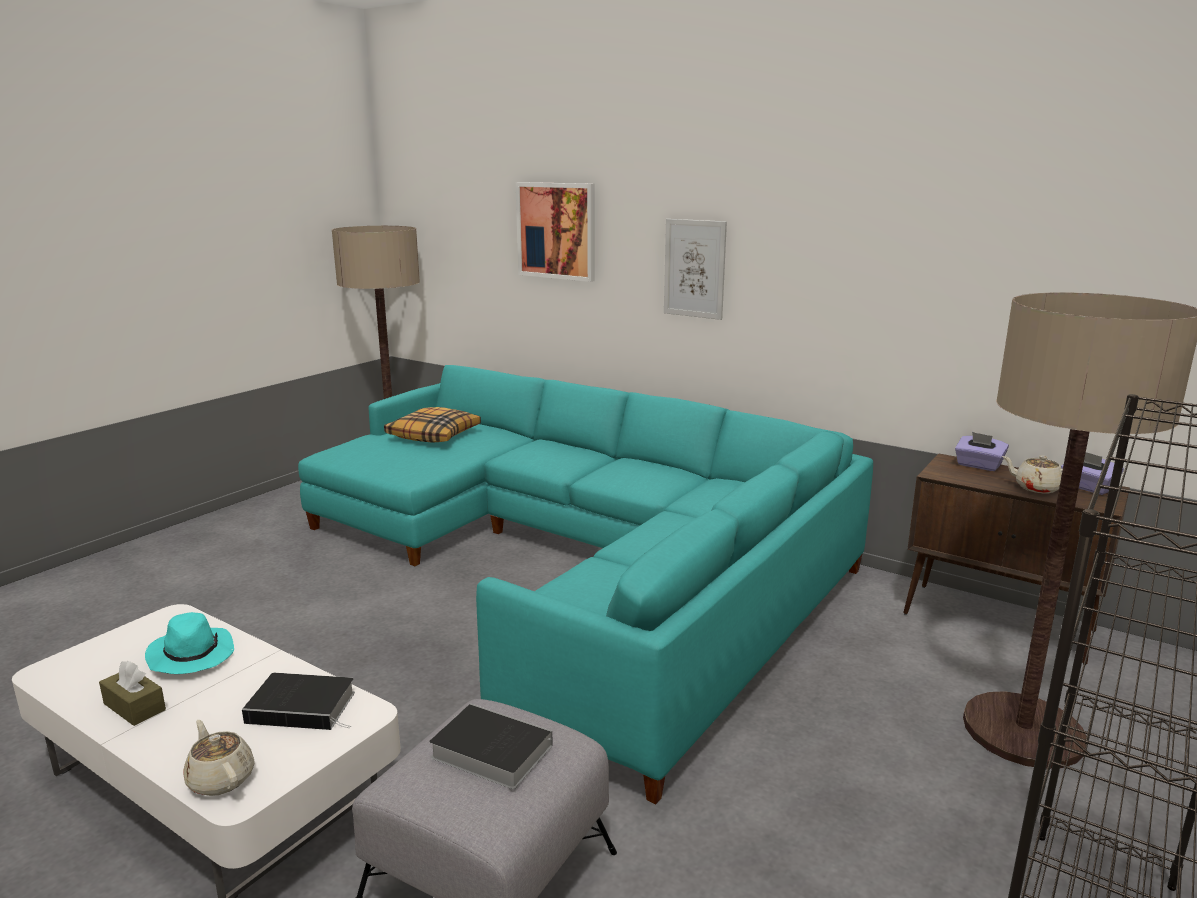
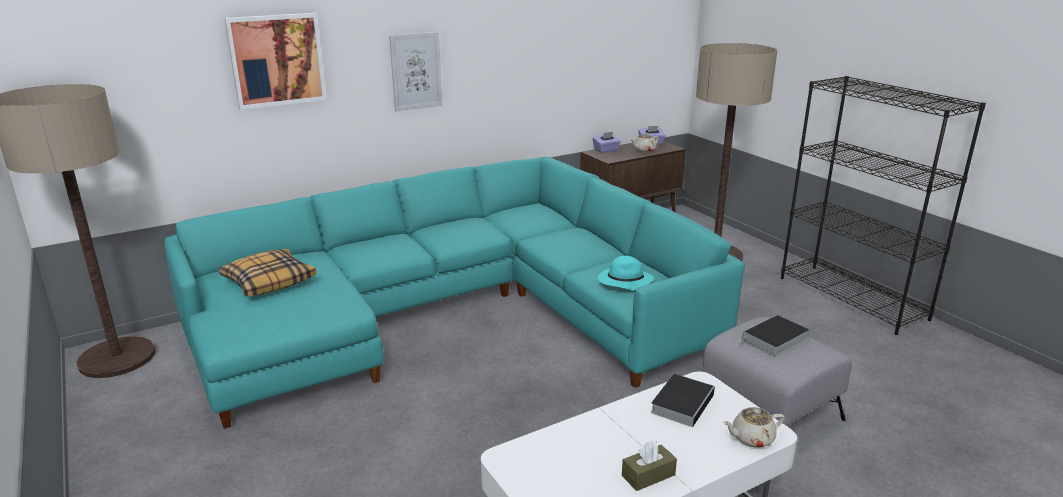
camera: 65 degrees left, 5 degrees up
(191, 656) = (583, 448): turquoise hat -> turquoise hat (624, 282)

